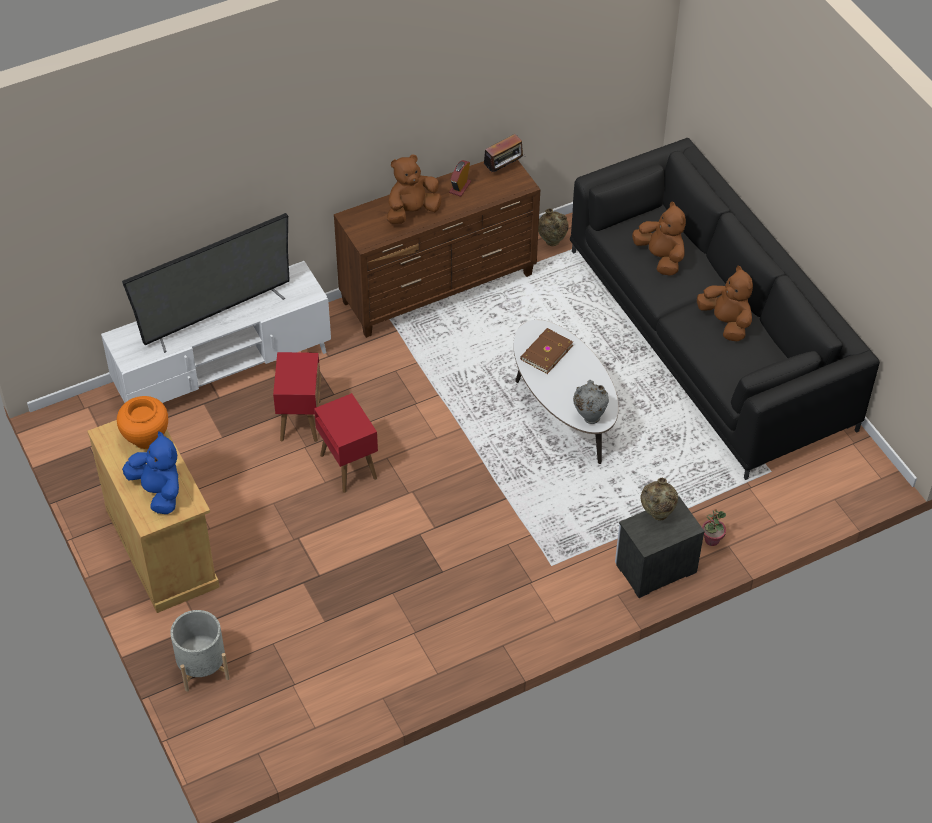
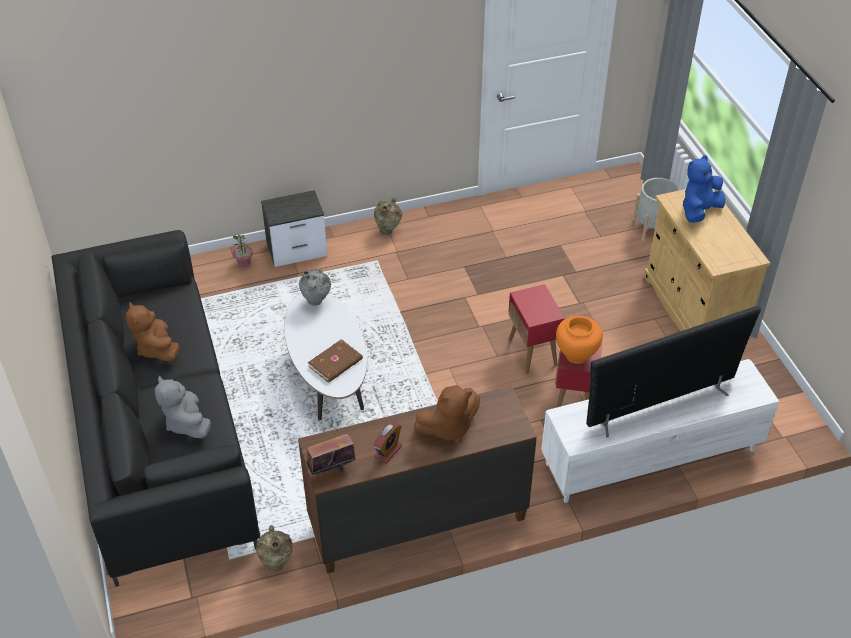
camera: 170 degrees left, 5 degrees down
(146, 439) = (716, 250): orange vase -> orange vase (576, 355)
(158, 491) = (699, 211): blue plush toy -> blue plush toy turned 75 degrees clockwise
(657, 515) = (292, 214): beige vase -> beige vase (388, 230)
(660, 258) = (186, 423): brown plush toy -> grey plush toy

